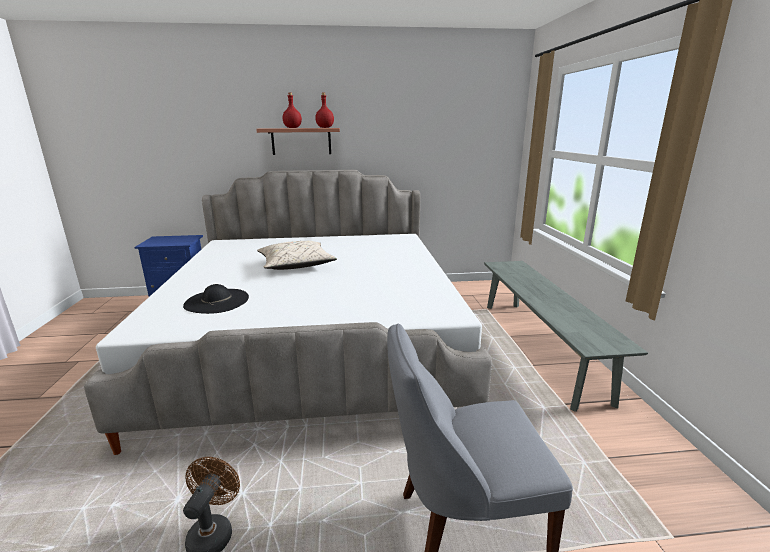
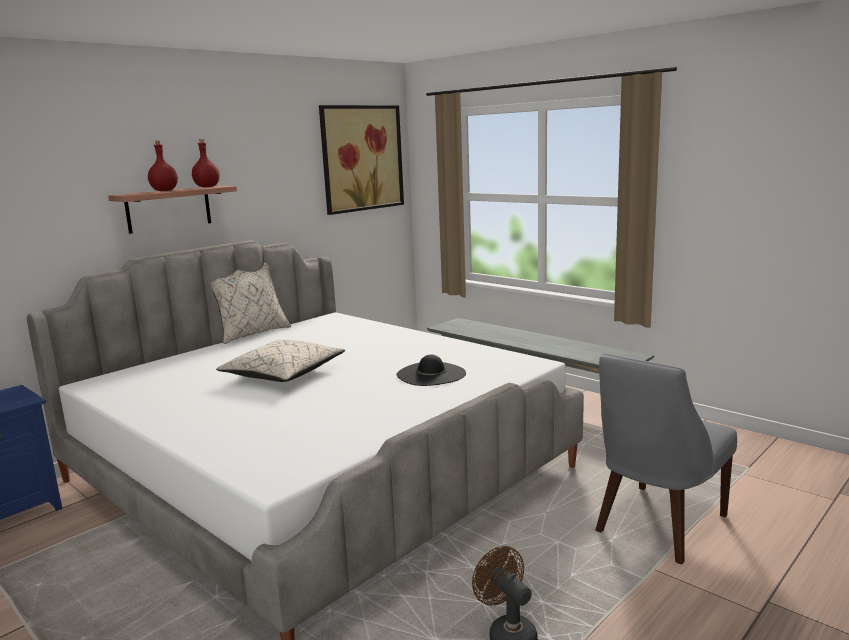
camera: 40 degrees left, 5 degrees down
(217, 301) = (290, 429): black hat -> black hat (431, 374)
(342, 235) = (251, 333): none -> beige pillow
(472, 114) = (362, 158): none -> picture

